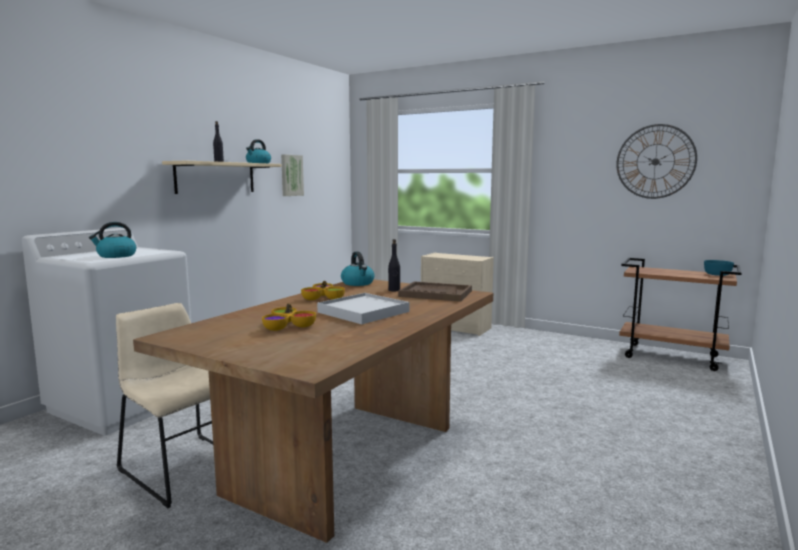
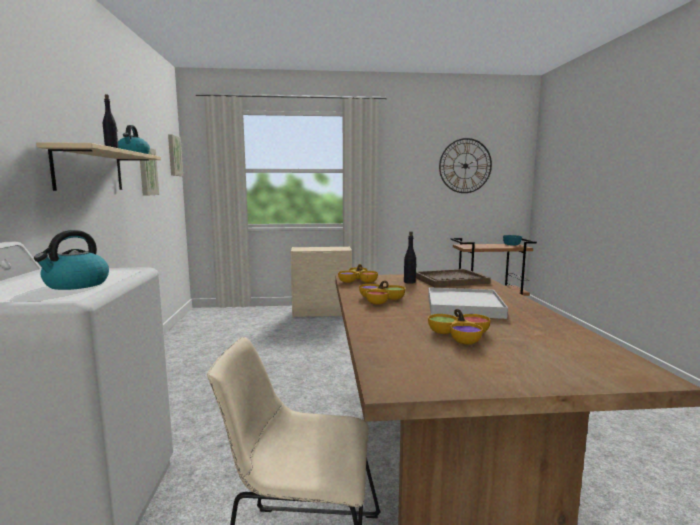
camera: 35 degrees left, 0 degrees up
(336, 159) = (174, 156): none -> picture
(358, 283) = (358, 280): kettle -> bowl

